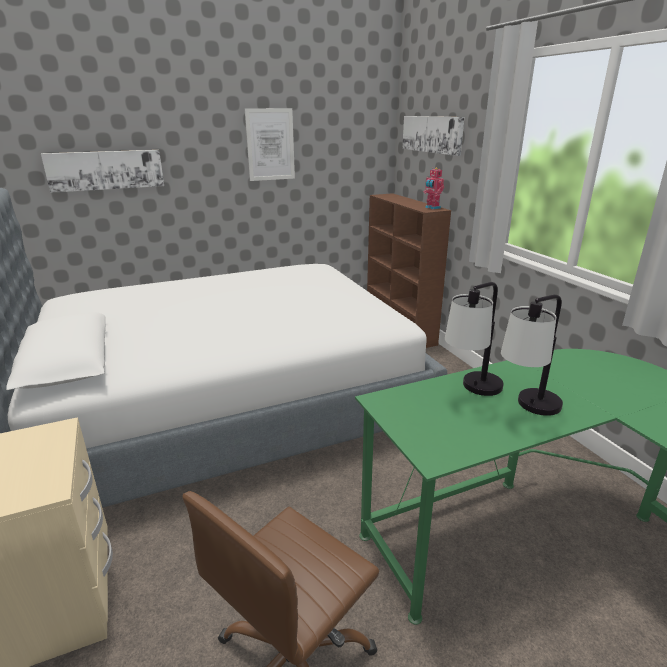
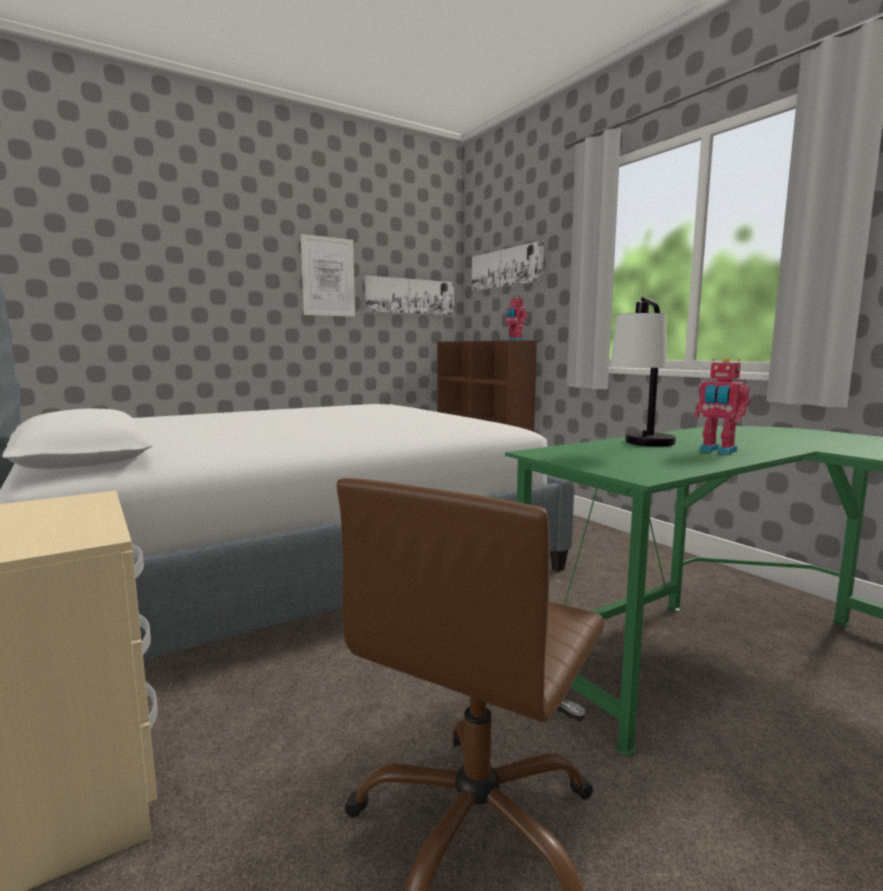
camera: 10 degrees left, 15 degrees down
(105, 170) = (129, 286): picture -> picture (410, 296)
(527, 411) = (717, 451): table lamp -> toy robot

